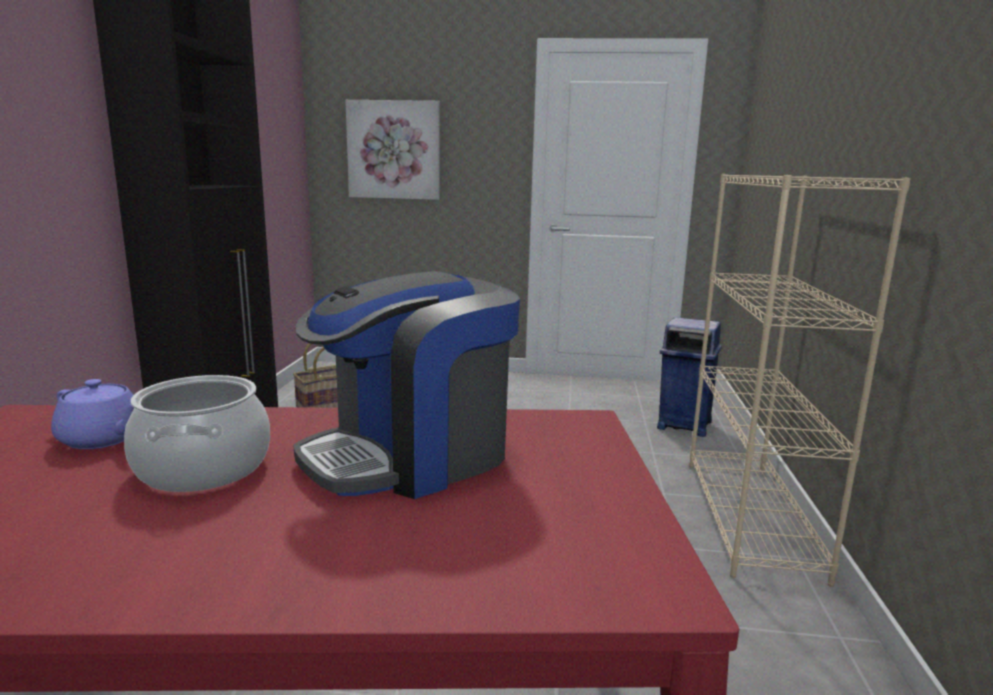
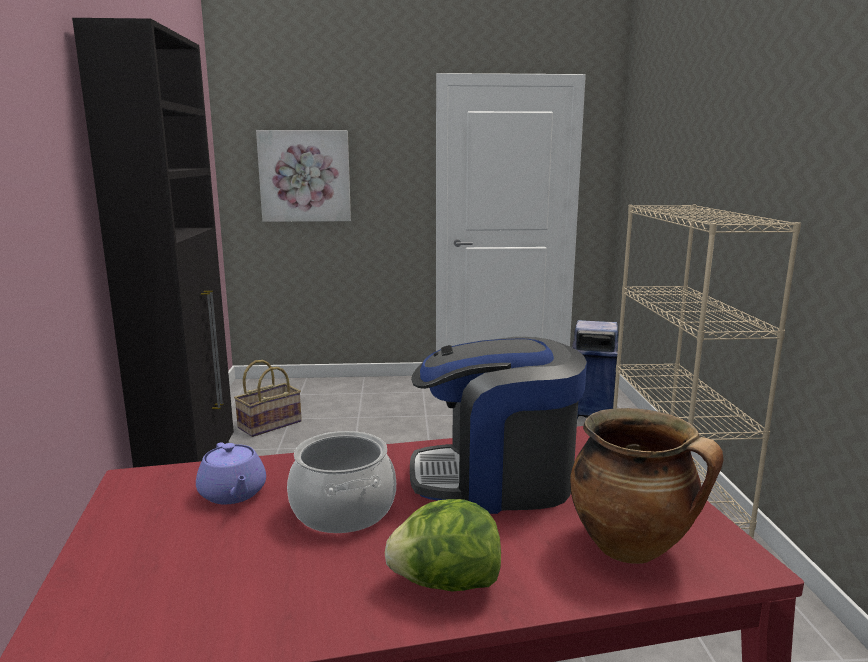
camera: 10 degrees left, 0 degrees up
(103, 439) = (233, 494): purple teapot -> purple teapot turned 45 degrees clockwise
(236, 565) = (445, 584): none -> lettuce
(412, 456) = (496, 480): coffee machine -> coffee machine turned 45 degrees clockwise
(519, 552) = (633, 548): none -> cooking pot

